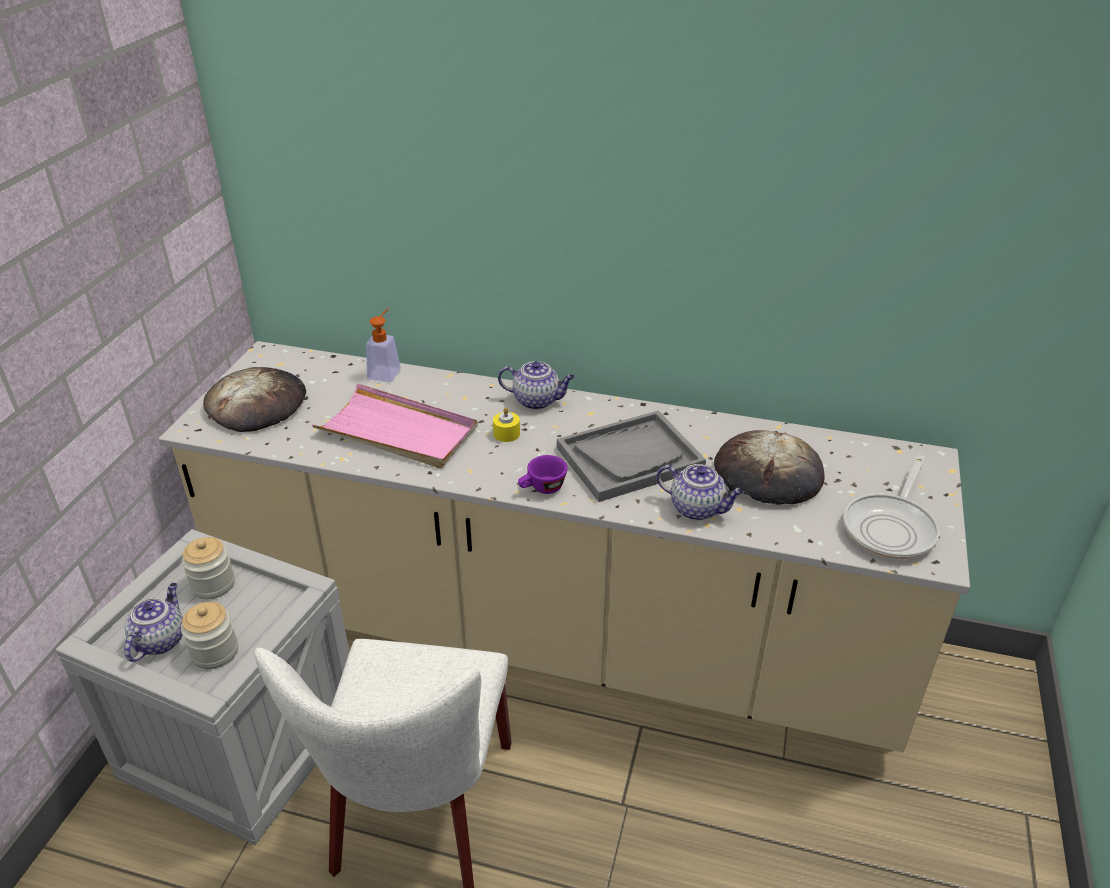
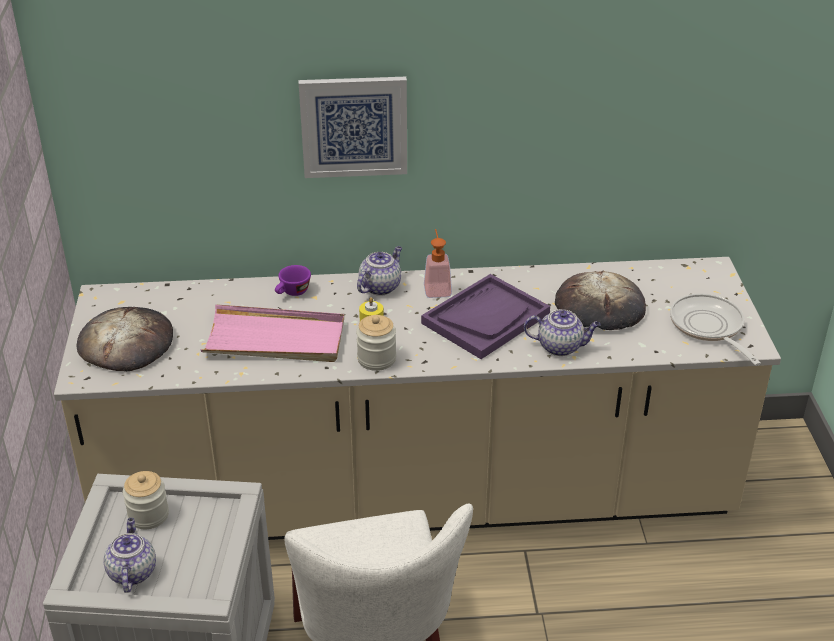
camera: 20 degrees left, 0 degrees up
(215, 652) = (189, 568): jar -> jar (376, 359)
(386, 371) = (228, 288): soap dispenser -> soap dispenser (437, 287)
(525, 215) = (354, 126): none -> picture
(537, 400) = (380, 286): teapot -> teapot turned 45 degrees counterclockwise
(542, 489) = (429, 359): purple cup -> purple cup (292, 293)
(630, 458) = (485, 318): grey tray -> purple tray
(891, 527) = (709, 328): frying pan -> frying pan turned 150 degrees clockwise

